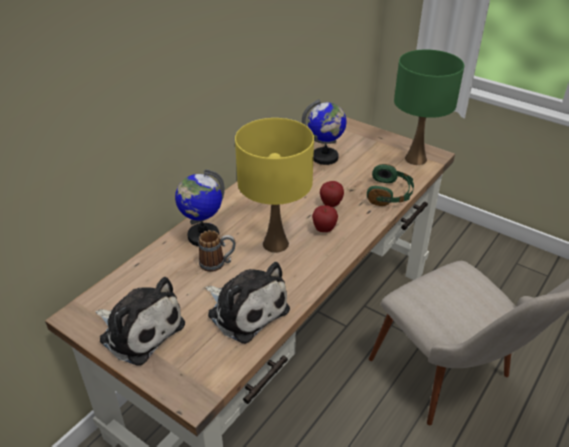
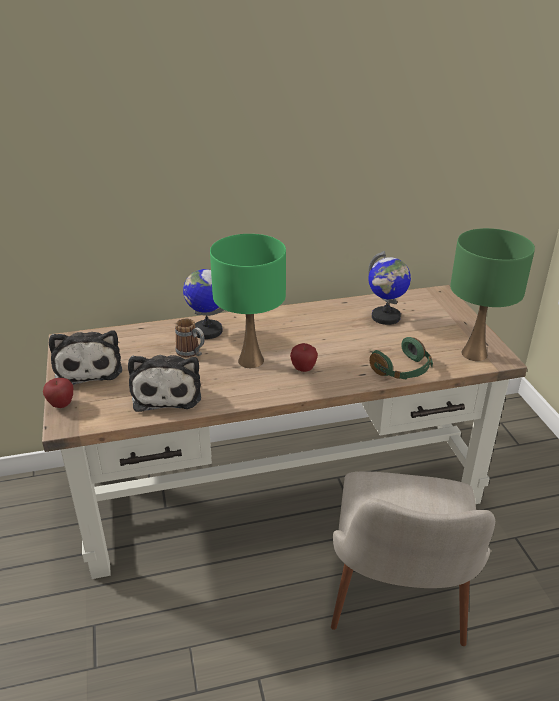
camera: 40 degrees right, 5 degrees down
(275, 244) = (250, 361): yellow table lamp -> green table lamp
(331, 204) = (337, 354): apple -> apple (61, 404)

